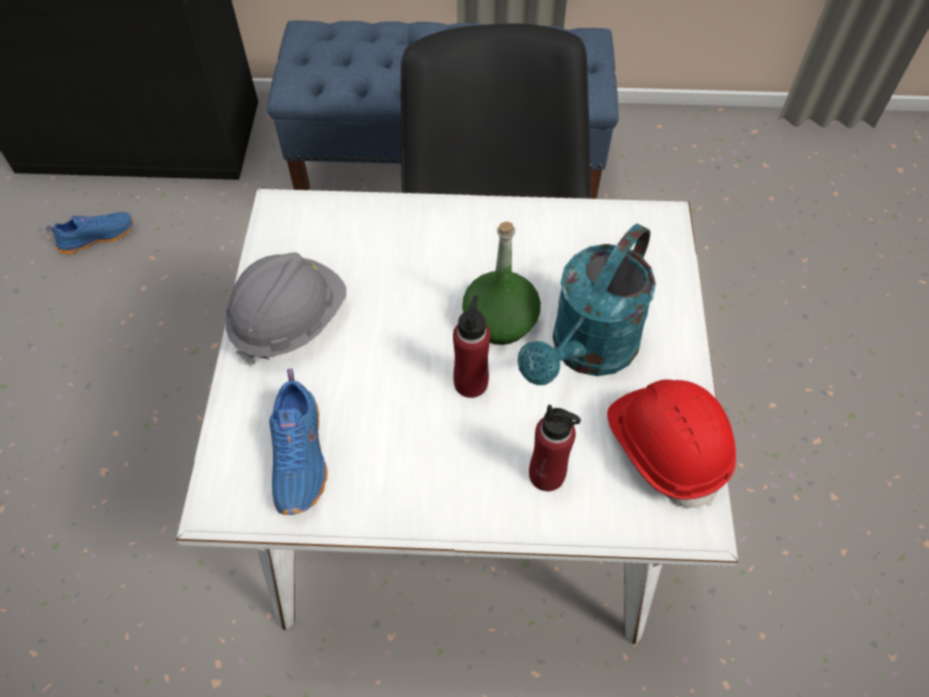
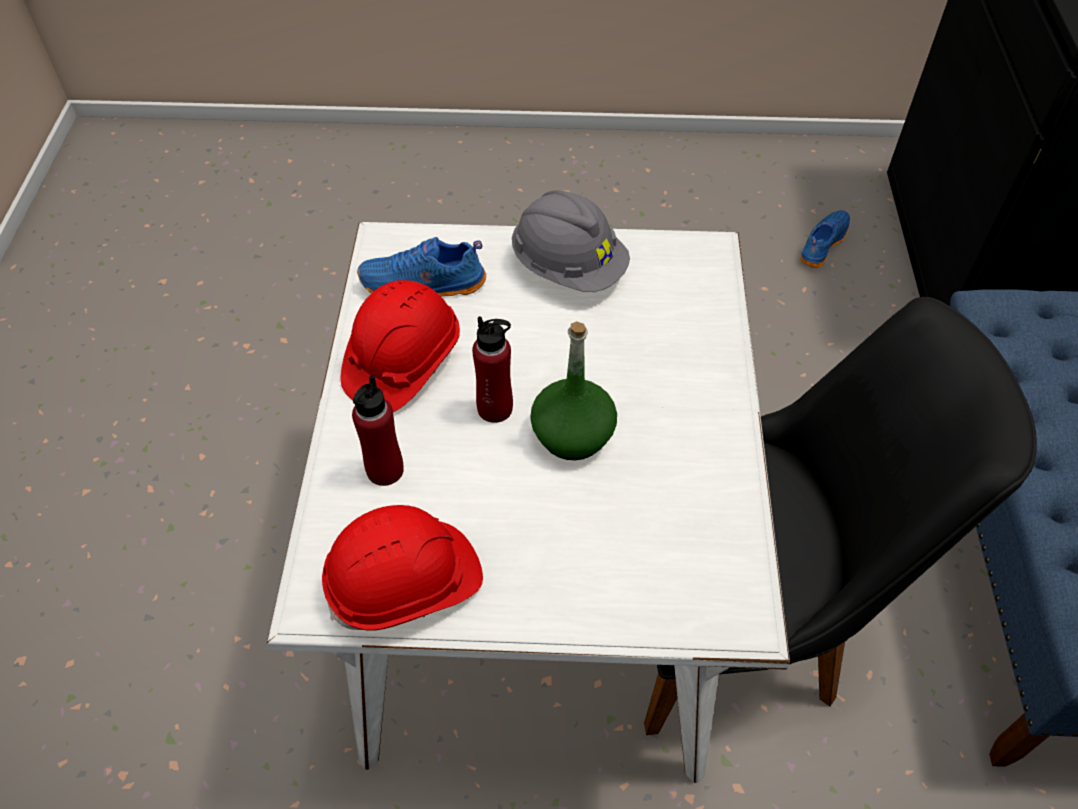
camera: 90 degrees right, 5 degrees down
(97, 236) = (821, 244): blue shoe -> blue shoe turned 120 degrees counterclockwise
(410, 469) = (402, 362): none -> red hard hat
(586, 351) = (532, 515): turquoise watering can -> none

